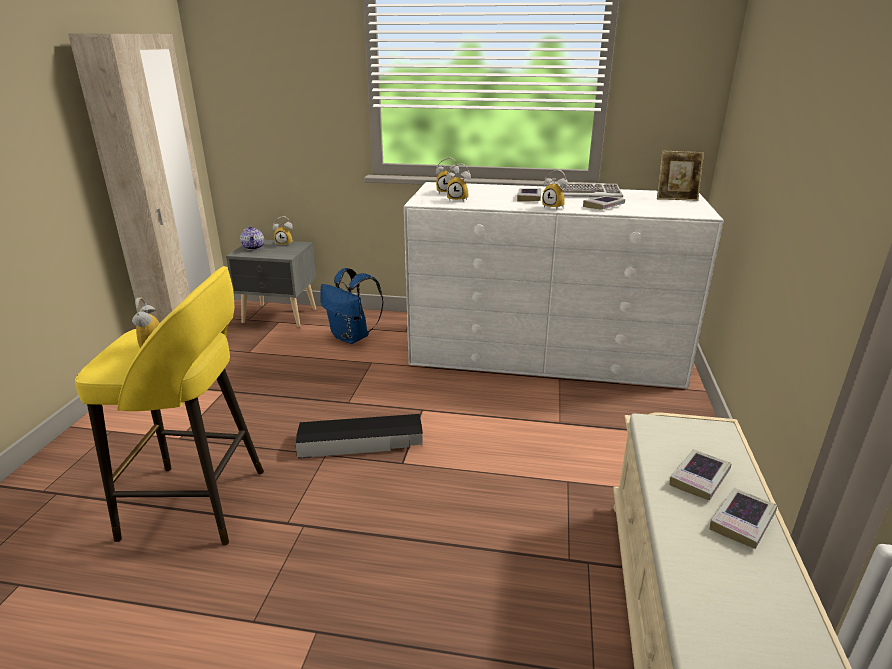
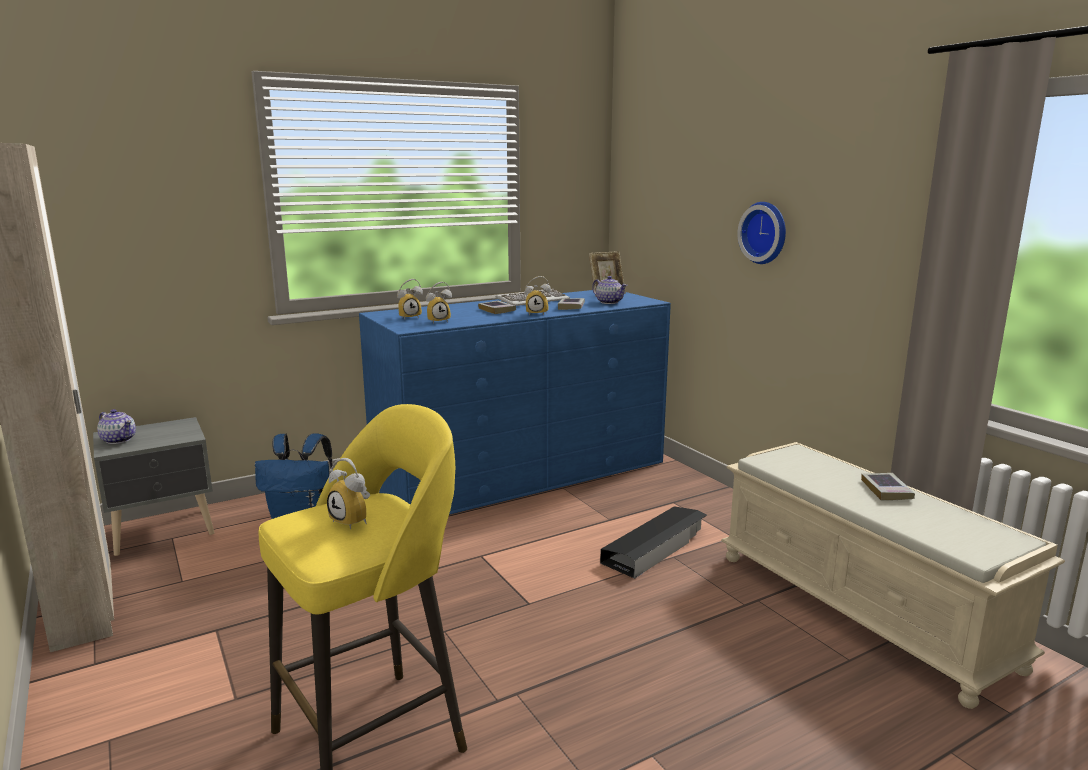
camera: 40 degrees left, 10 degrees down
(285, 244) = (160, 426): alarm clock -> none
(361, 442) = (463, 605): black storage box -> black storage box (656, 547)
(545, 353) = (522, 472): white dresser -> blue dresser
(655, 207) = (609, 302): none -> teapot
(699, 478) = (834, 479): book -> none
(811, 149) = (765, 232): none -> wall clock

